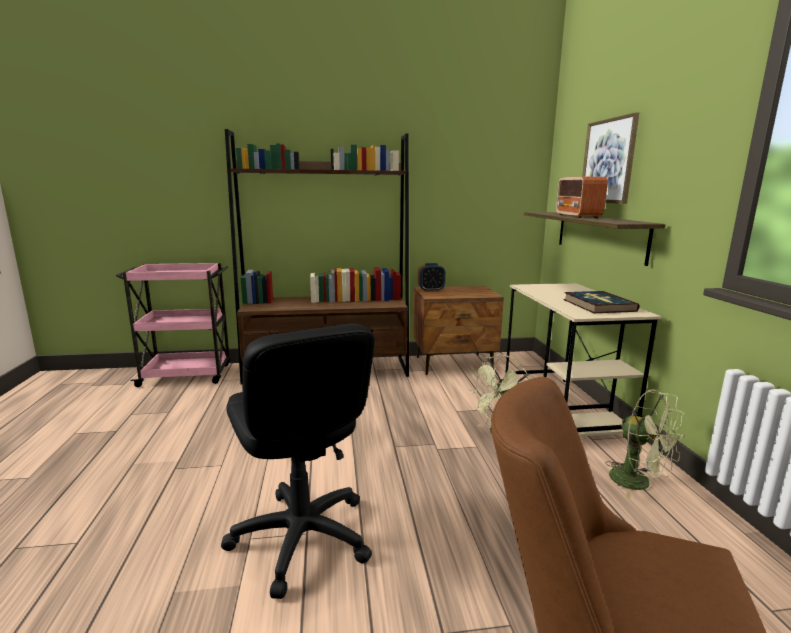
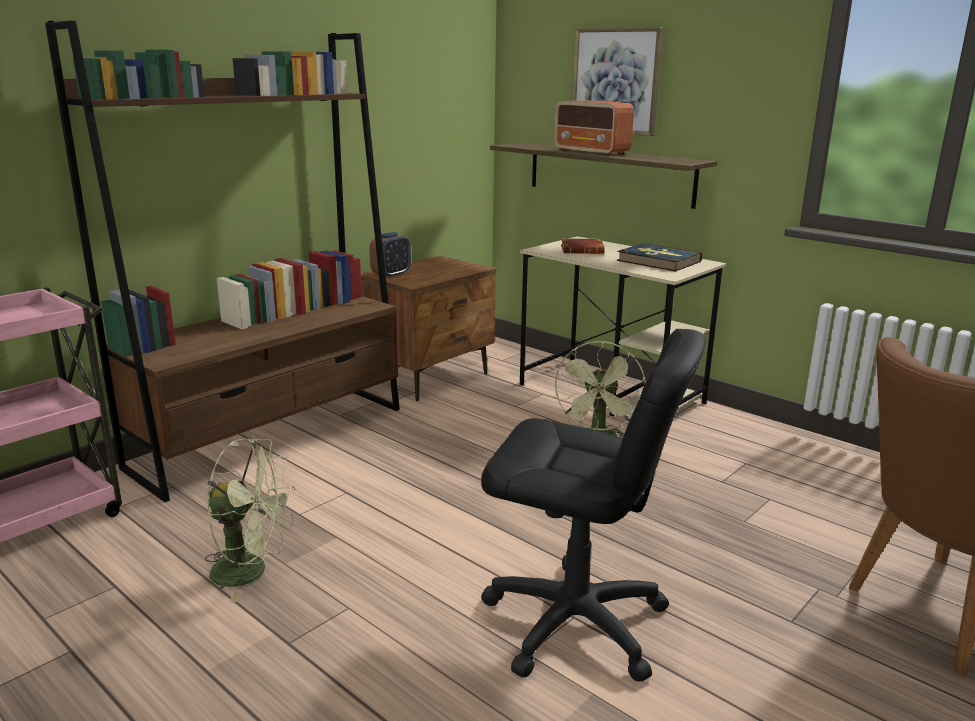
camera: 40 degrees left, 5 degrees up
(554, 291) = (583, 250): none -> brown book
(639, 483) = (753, 441): green fan -> green fan (251, 572)

